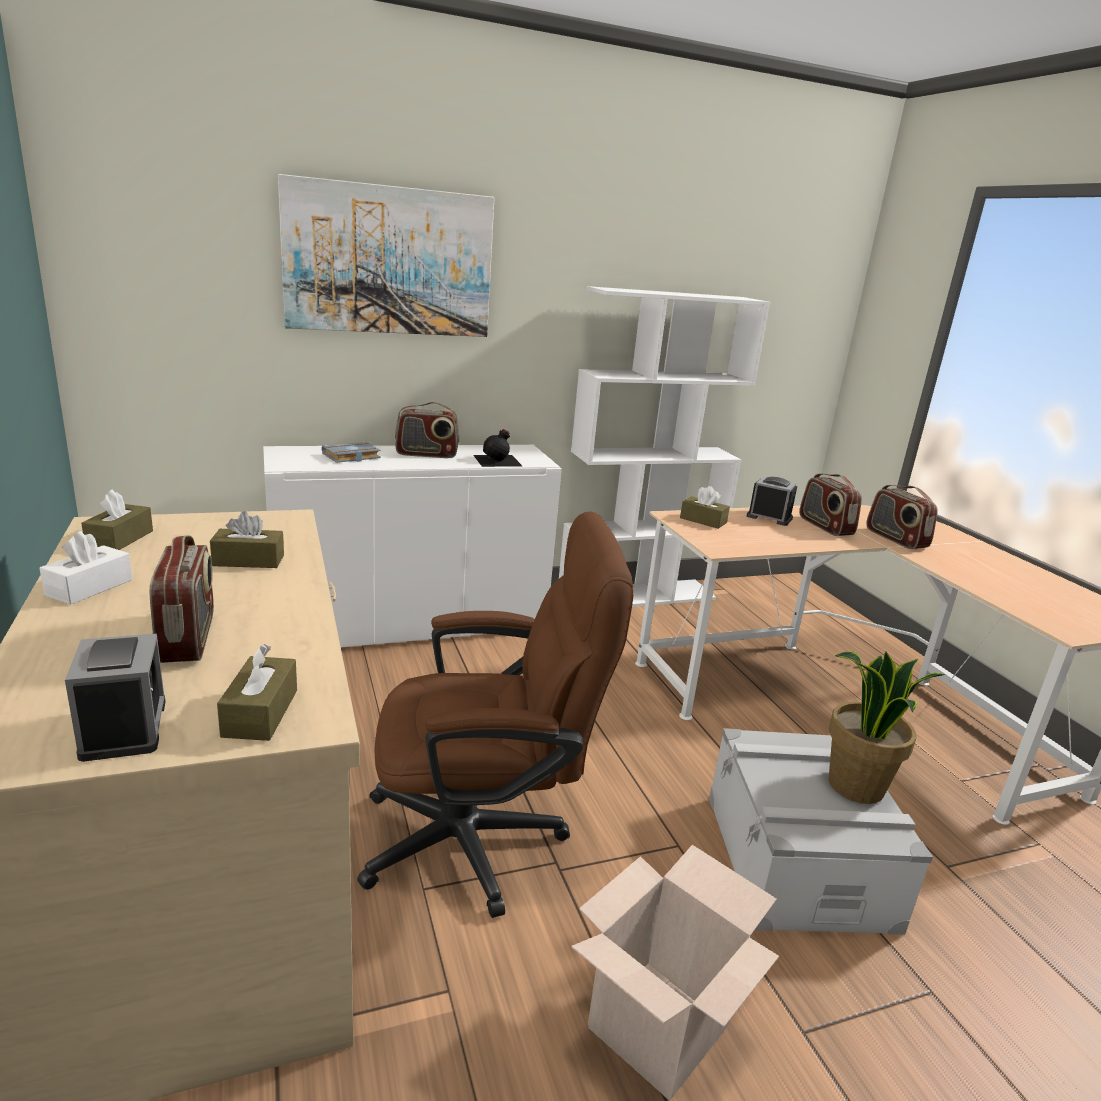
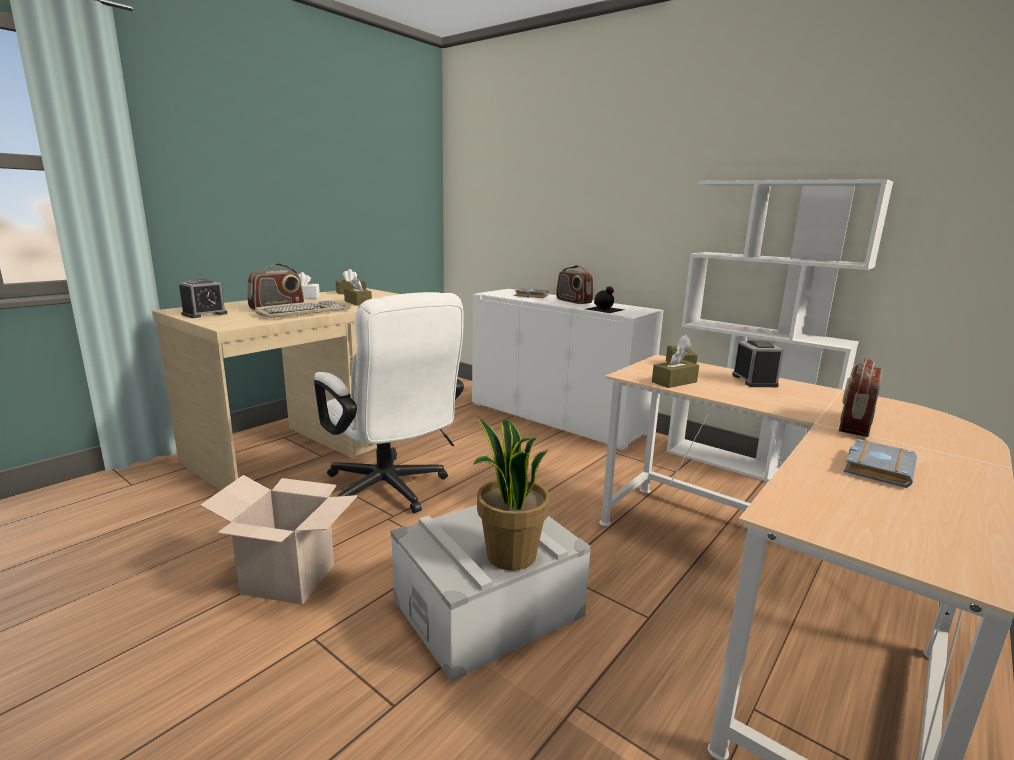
camera: 60 degrees right, 5 degrees down
(260, 713) = (227, 321): brown tissue box -> brown tissue box (674, 382)
(278, 623) = (303, 312): none -> keyboard
(389, 261) = (580, 176): picture -> none
(483, 839) = (391, 491): brown office chair -> white office chair
(825, 526) = (795, 398): radio -> none
(982, 571) = (876, 467): none -> grey book

